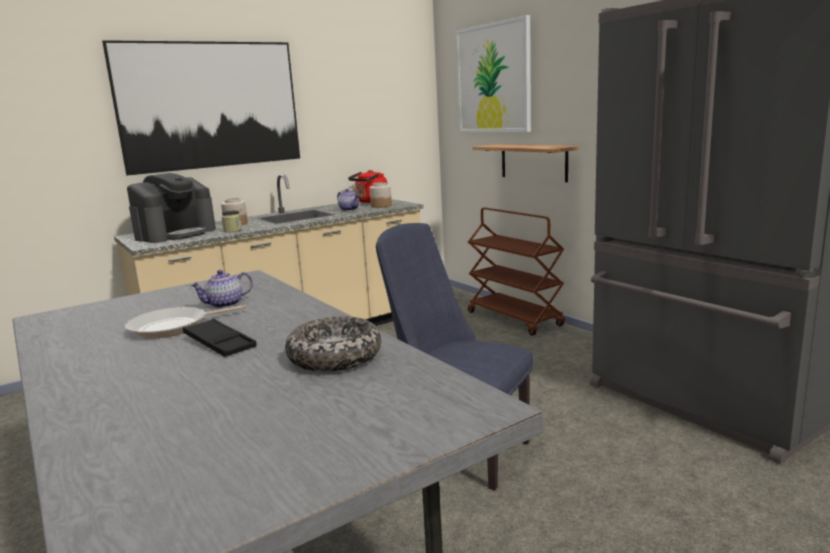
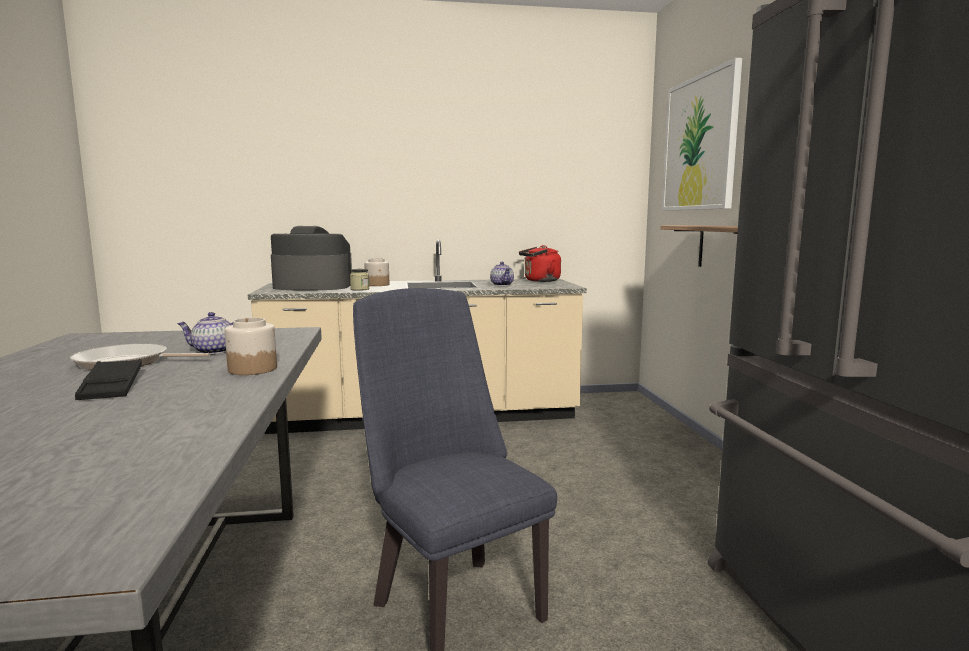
camera: 25 degrees right, 5 degrees down
(176, 234) = (312, 286): coffee machine -> coffee machine turned 150 degrees counterclockwise
(210, 105) = (379, 165): picture -> none
(334, 357) = (148, 427): bowl -> none
(381, 206) = (540, 285): jar -> jar (252, 369)
(515, 319) = (683, 448): brown cart -> none

